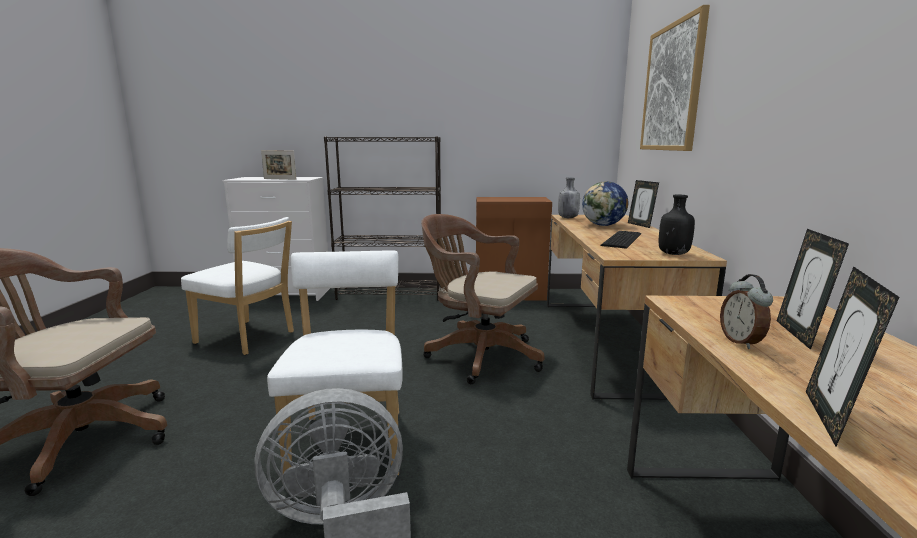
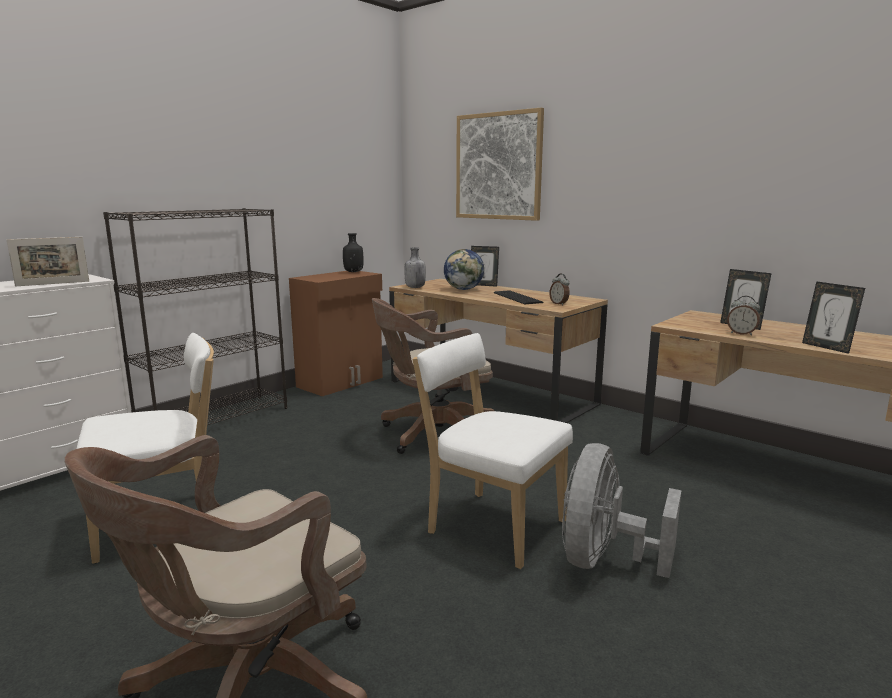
camera: 50 degrees left, 0 degrees up
(639, 252) = (559, 304): none -> alarm clock
(673, 254) = (575, 301): black bottle -> black bottle (353, 272)

